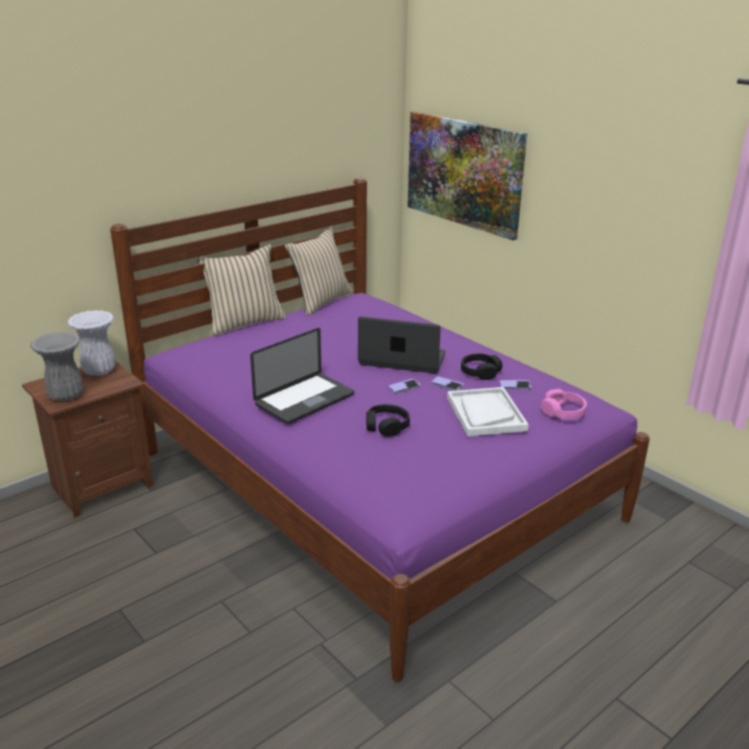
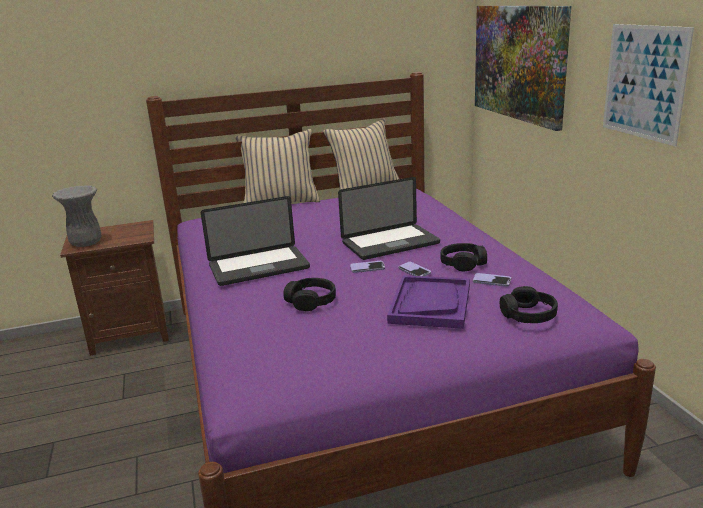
camera: 25 degrees right, 5 degrees down
(100, 371) = (131, 228): white vase -> none
(402, 359) = (390, 243): laptop -> laptop turned 120 degrees clockwise
(485, 413) = (430, 304): white tray -> purple tray
(563, 412) = (528, 315): pink headphones -> black headphones
(604, 209) = (644, 82): none -> picture

